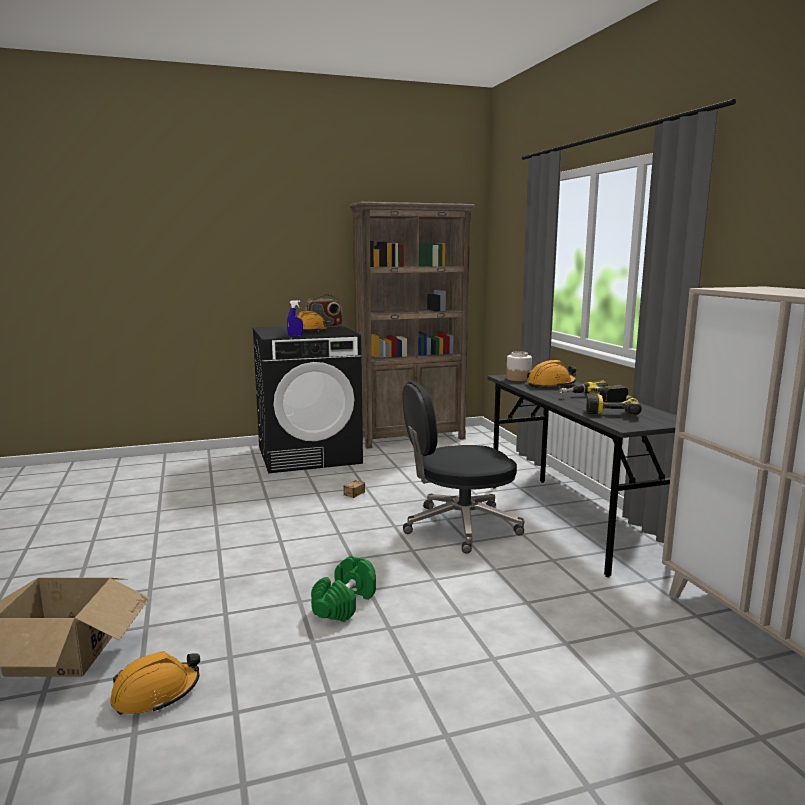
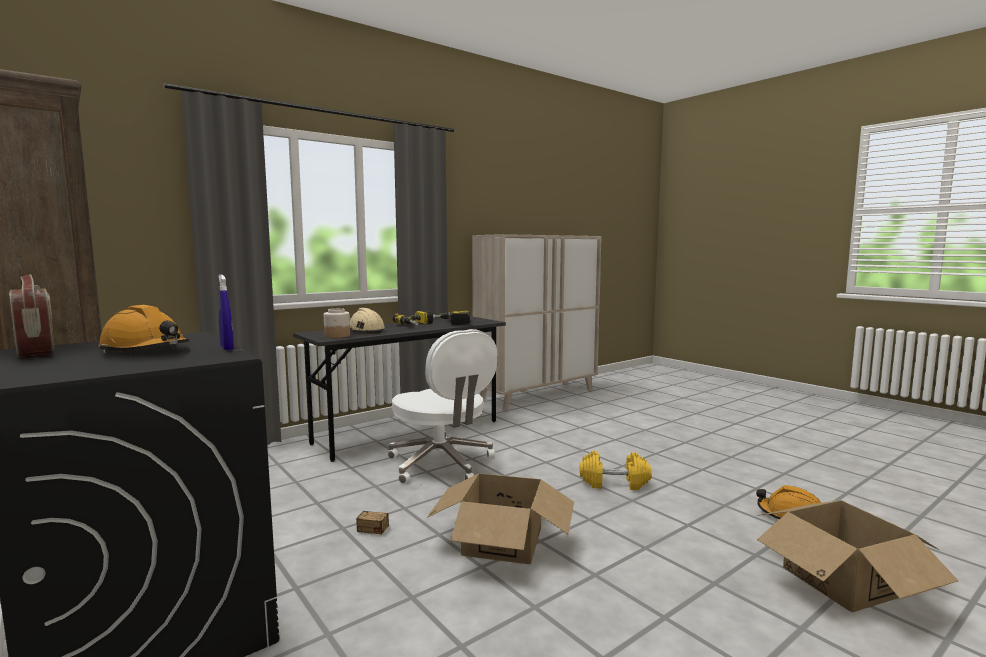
camera: 110 degrees left, 5 degrees down
(295, 528) = (502, 541): none -> cardboard box
(345, 604) = (614, 483): green dumbbell -> yellow dumbbell
(459, 526) = (442, 464): black office chair -> white office chair
(551, 385) = (365, 330): orange hard hat -> beige hard hat

